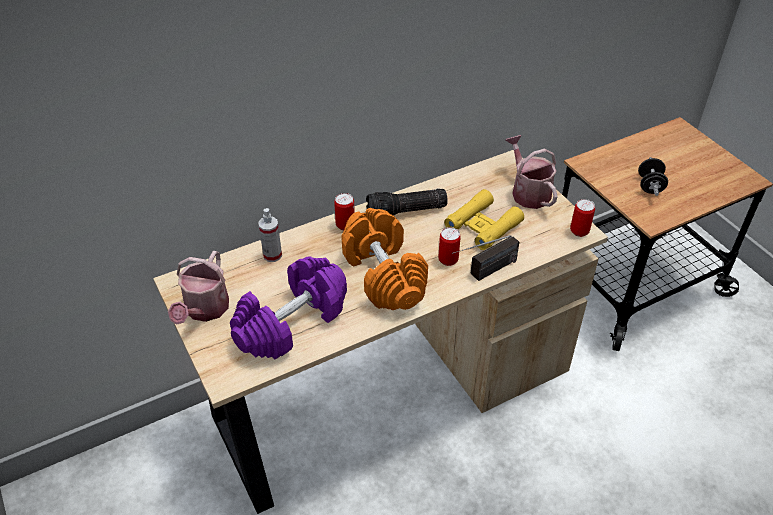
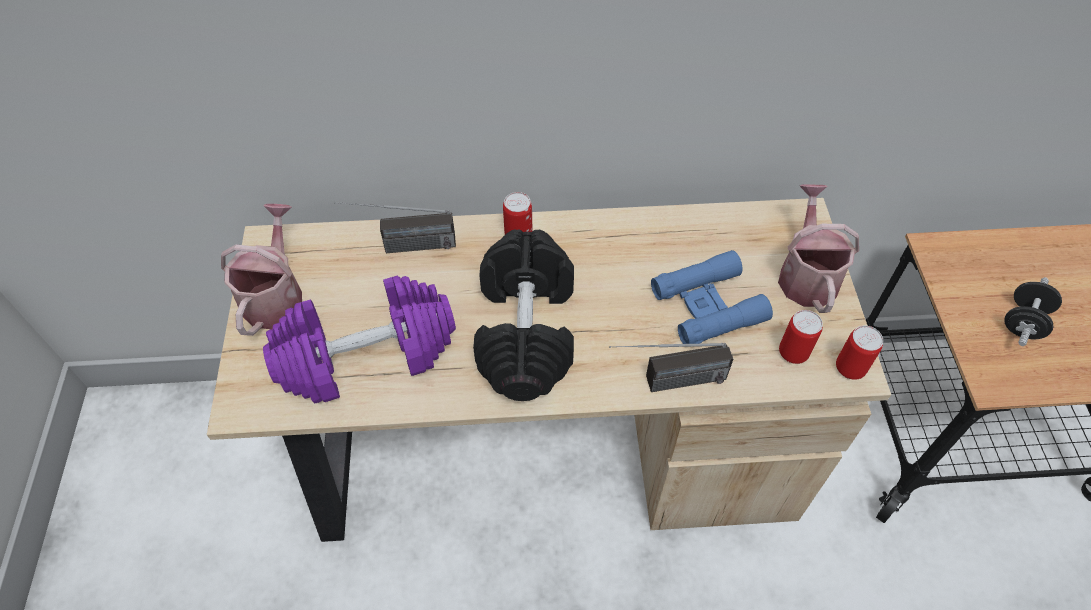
camera: 25 degrees right, 10 degrees up
(204, 310) = (275, 295): watering can -> watering can turned 150 degrees clockwise
(272, 255) = (401, 247): spray bottle -> radio
(385, 275) = (526, 332): orange dumbbell -> black dumbbell
(406, 212) = (611, 245): flashlight -> none
(448, 260) = (626, 342): can -> can (793, 353)
(483, 226) = (708, 305): yellow binoculars -> blue binoculars

